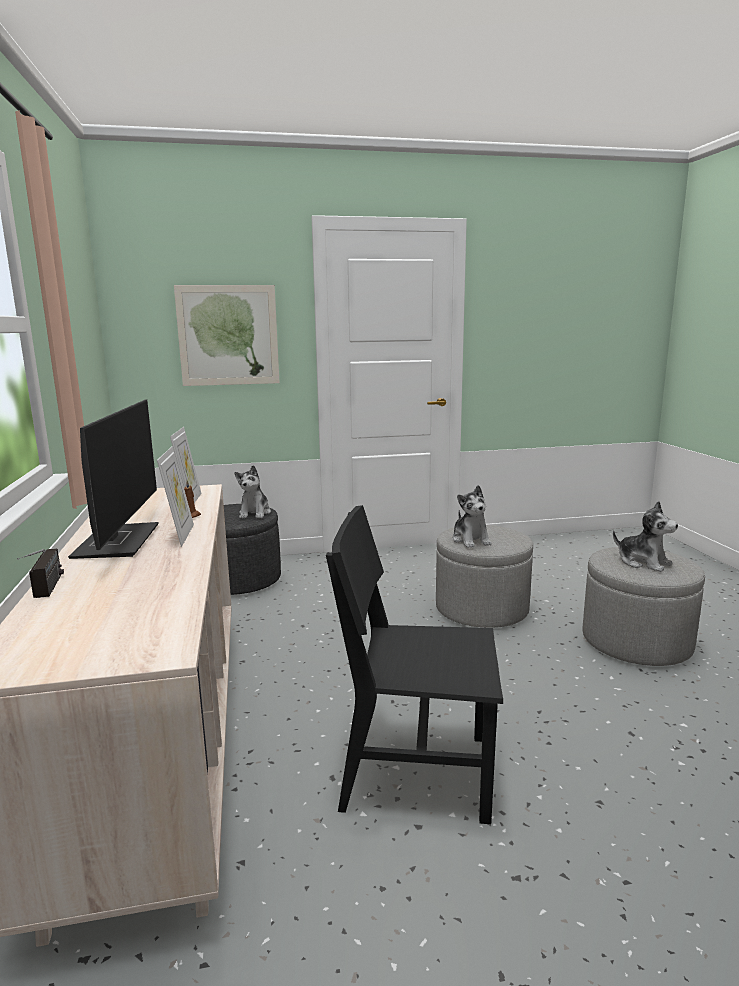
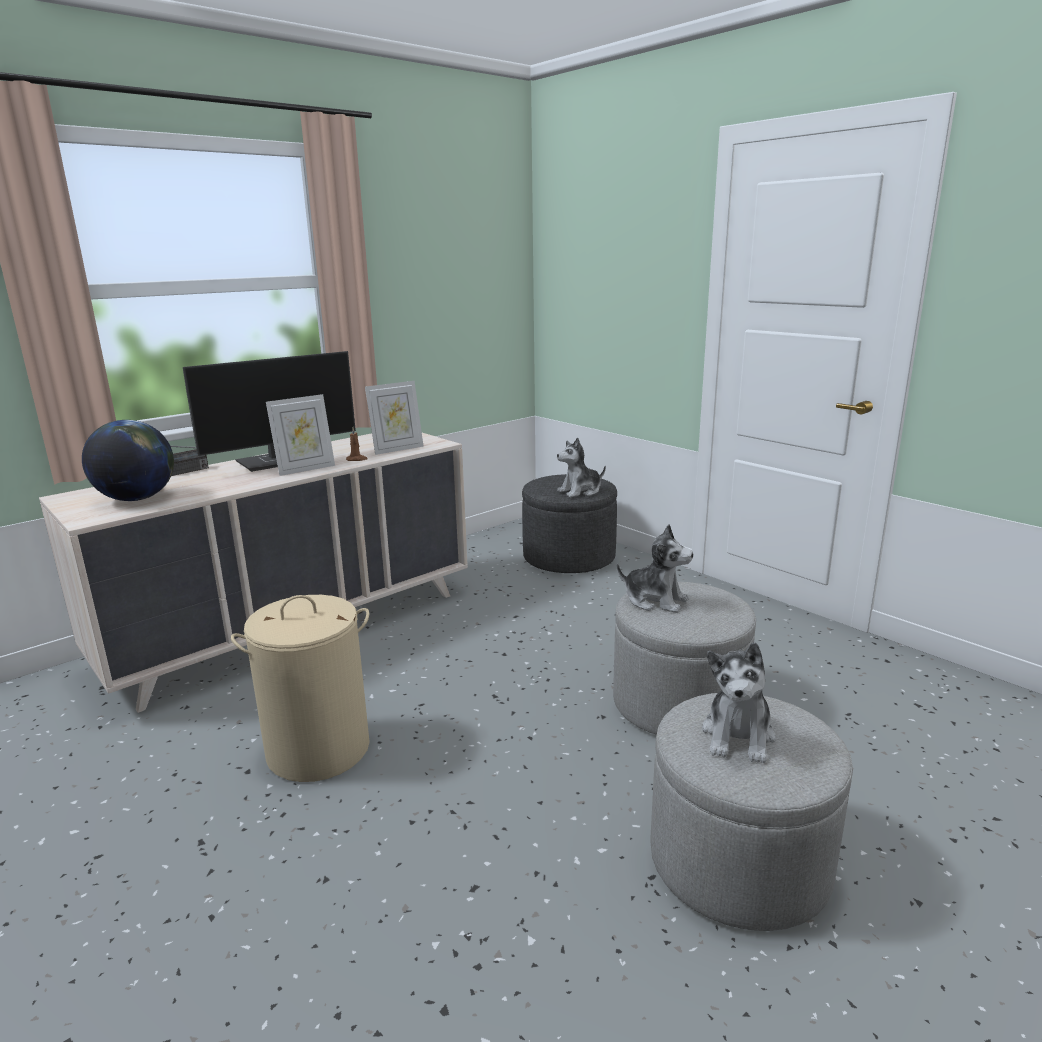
camera: 60 degrees right, 5 degrees up
(121, 619) = (136, 498): none -> globe
(228, 335) = (624, 286): picture -> none
(416, 771) = (319, 749): black chair -> beige laundry basket
(471, 540) = (655, 600): plush toy -> plush toy turned 105 degrees counterclockwise

